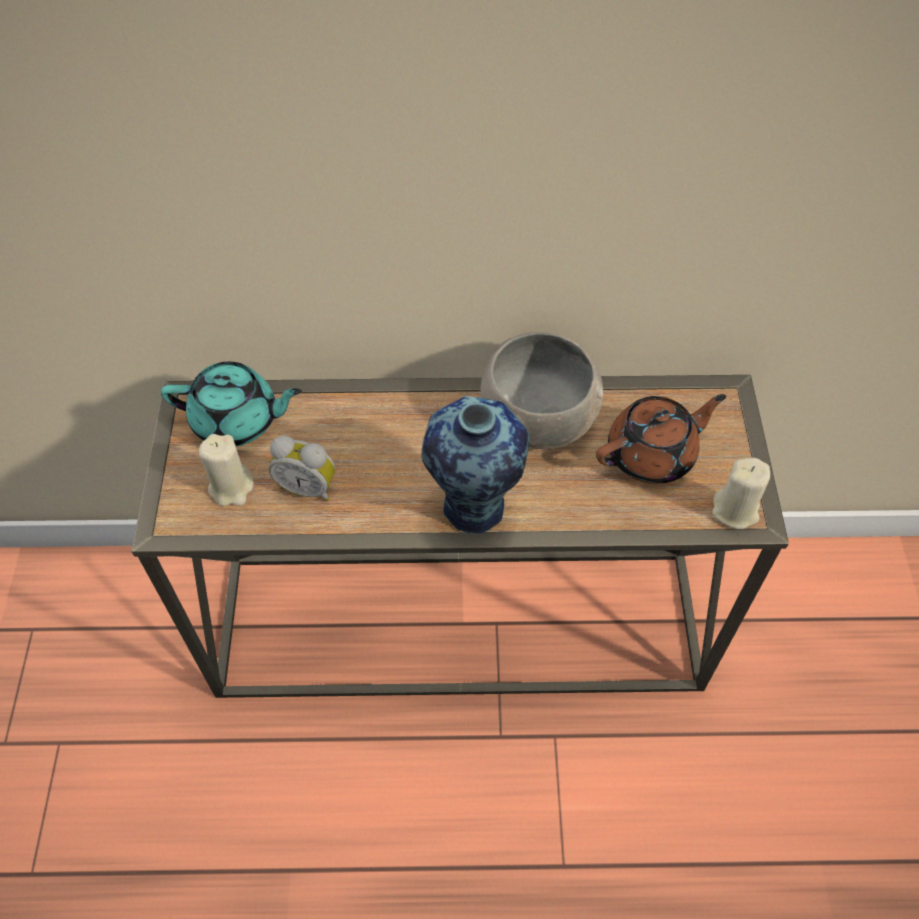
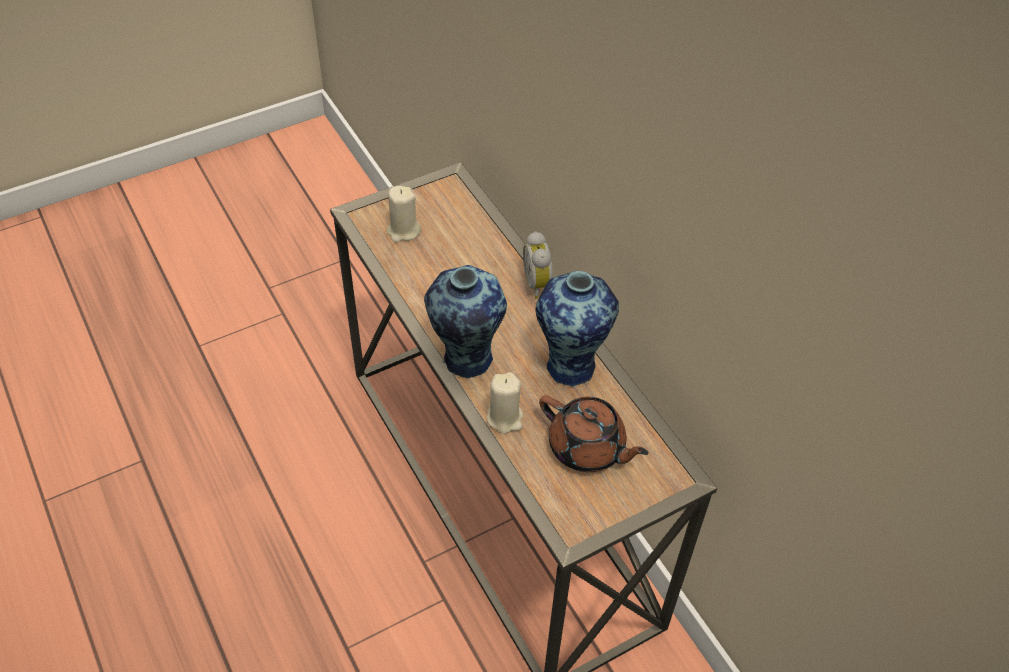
camera: 60 degrees right, 5 degrees down
(237, 420) = (454, 209): turquoise teapot -> none
(308, 486) = (428, 267): alarm clock -> alarm clock (539, 283)
(538, 417) = (571, 364): grey bowl -> vase
(735, 510) = (570, 519): beige candle -> beige candle (505, 418)

